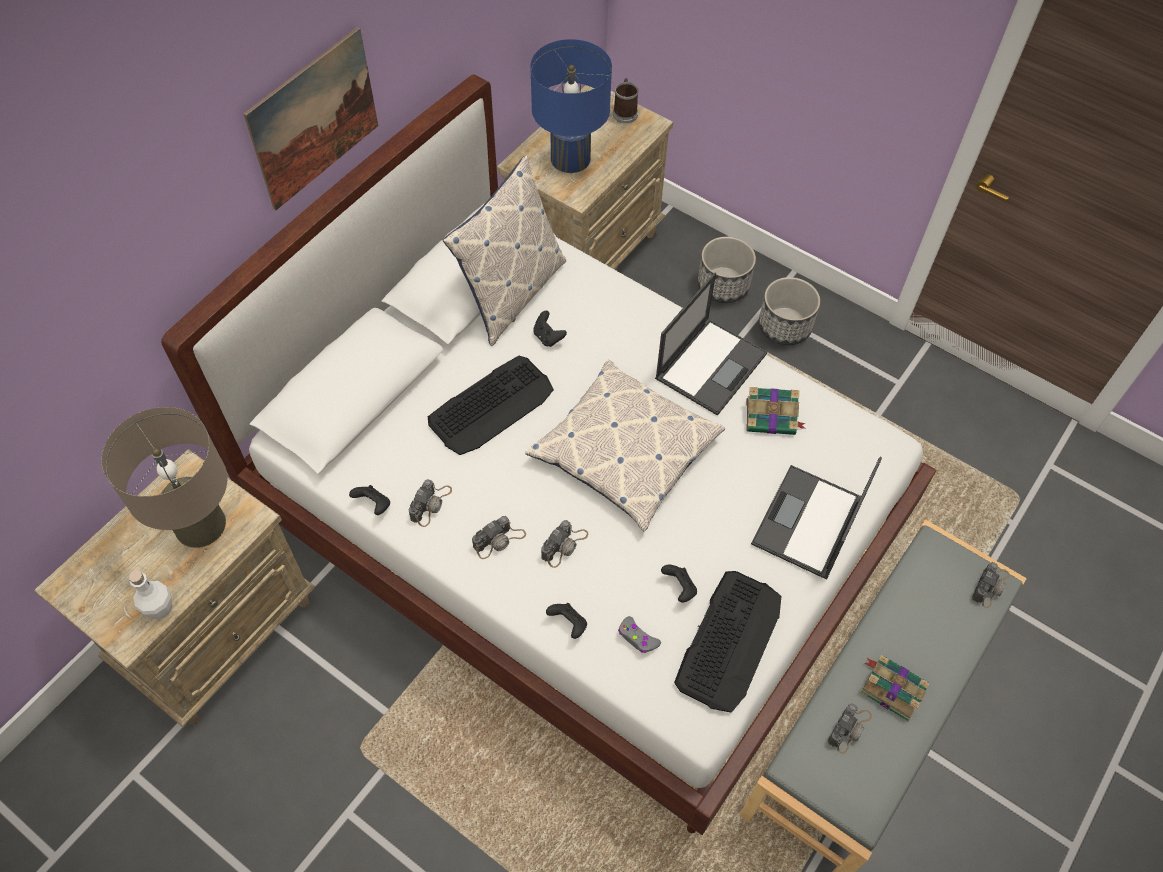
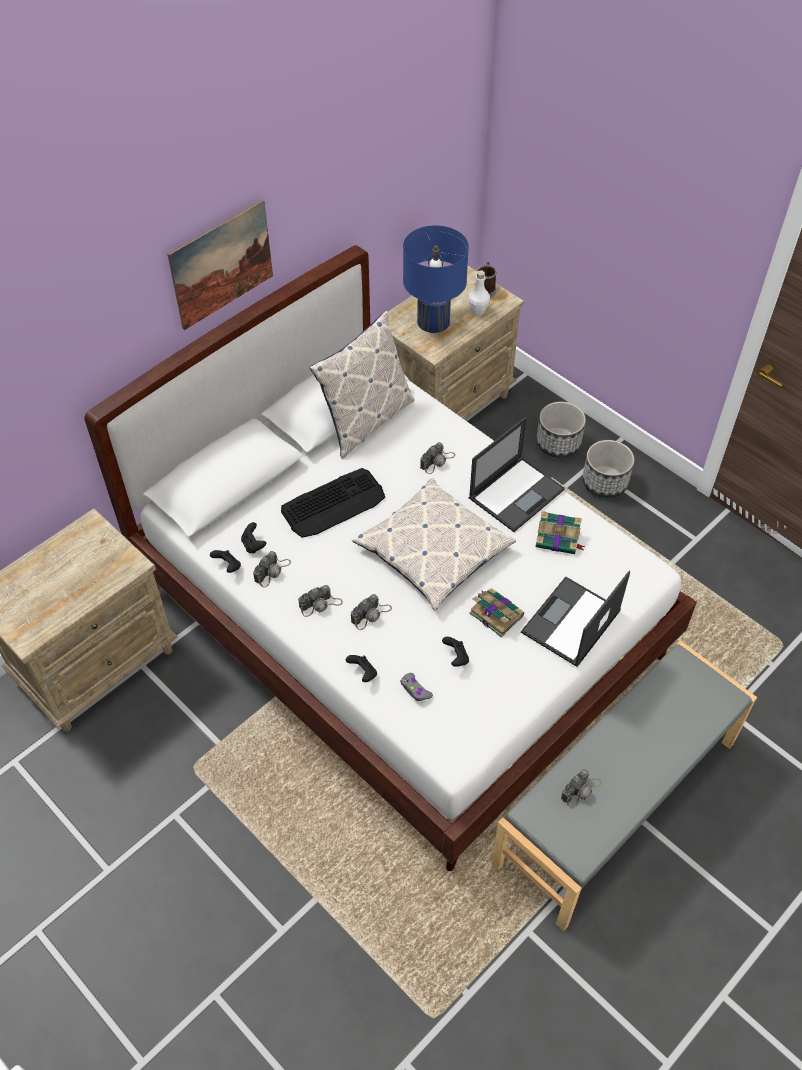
camera: 10 degrees right, 5 degrees down
(160, 609) = (53, 621): white bottle -> white bottle (478, 310)
(200, 525) = (93, 564): beige table lamp -> none
(548, 337) = (388, 457): black game controller -> black game controller (253, 545)
(729, 640) = (488, 701): keyboard -> none
(891, 688) = (622, 765): book -> book (495, 613)
(990, 586) = (723, 698): camera -> camera (437, 461)

